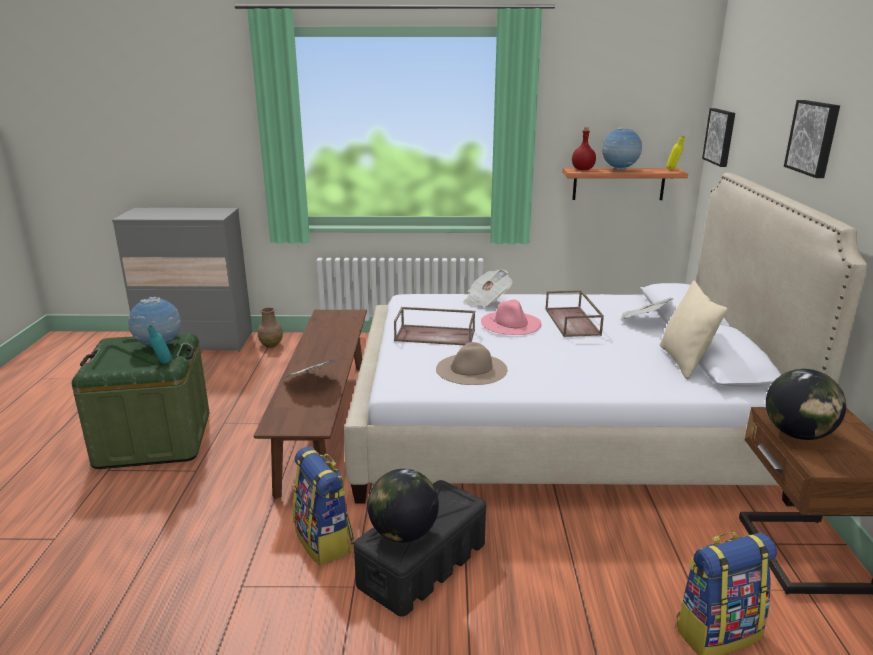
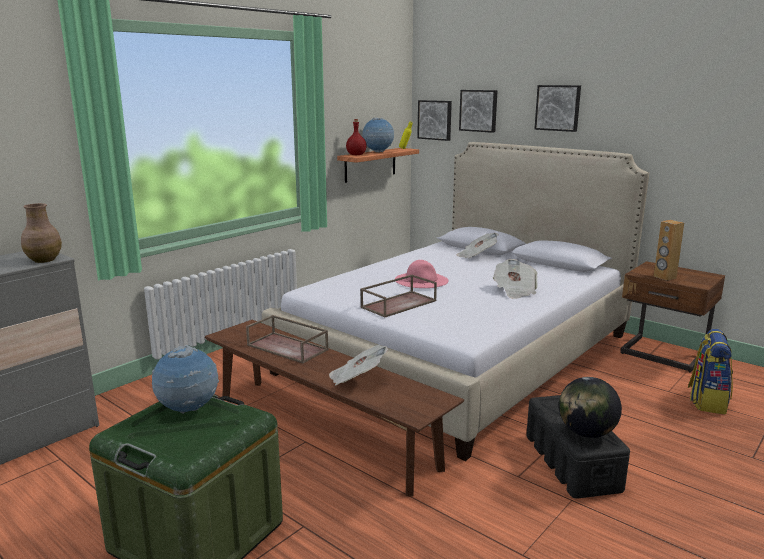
camera: 50 degrees left, 5 degrees down
(162, 364) = (247, 416): turquoise bottle -> none
(271, 344) = (121, 405): brown vase -> brown vase (44, 260)
(325, 541) = (501, 492): backpack -> none
(471, 369) = (474, 312): beige hat -> none
(486, 300) = (368, 273): newspaper -> newspaper (514, 291)
(573, 322) = (448, 268): brown tray -> brown tray (288, 347)
(684, 362) = (546, 268): beige pillow -> none
(752, 130) = (479, 110): none -> picture
(797, 434) = (664, 277): globe -> brown speaker

